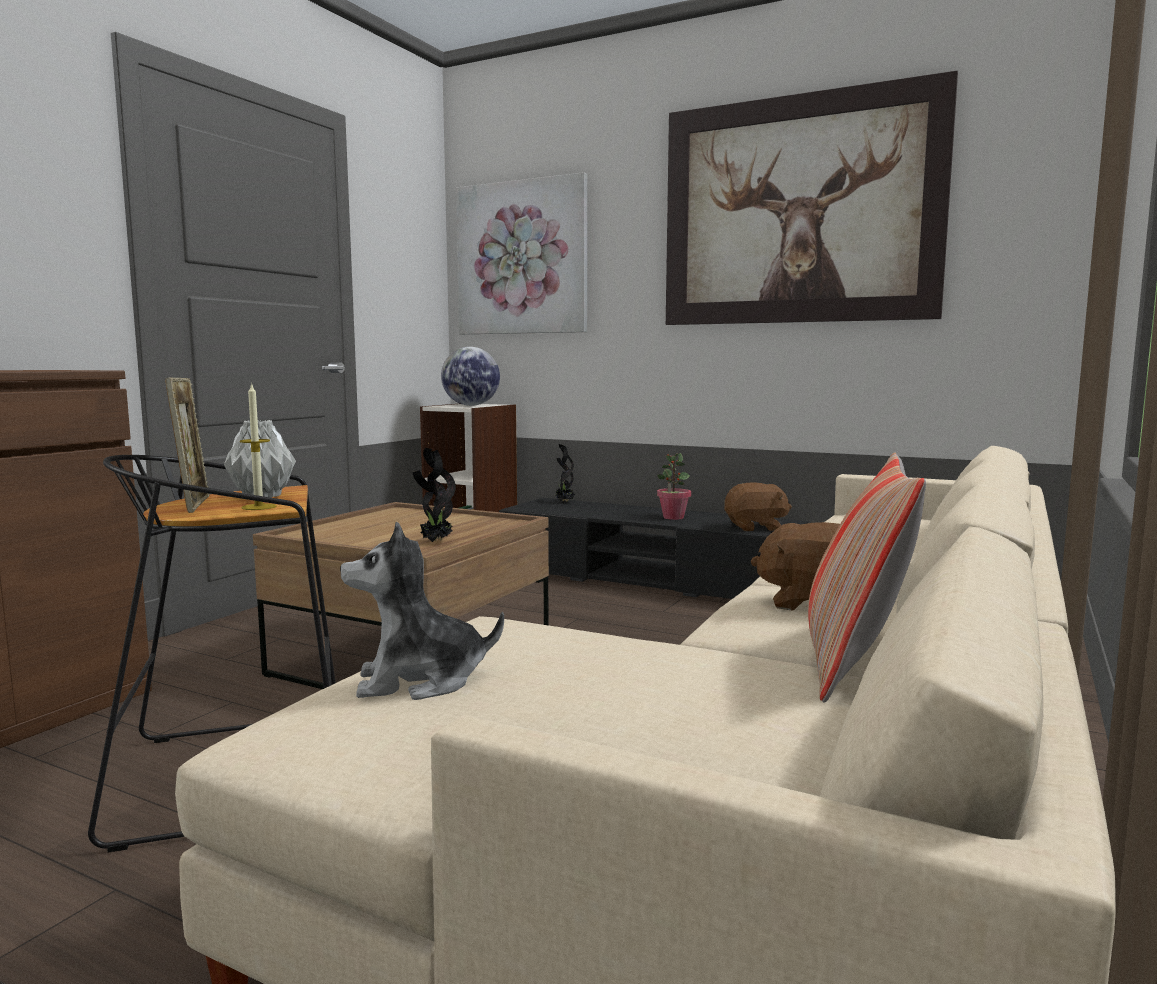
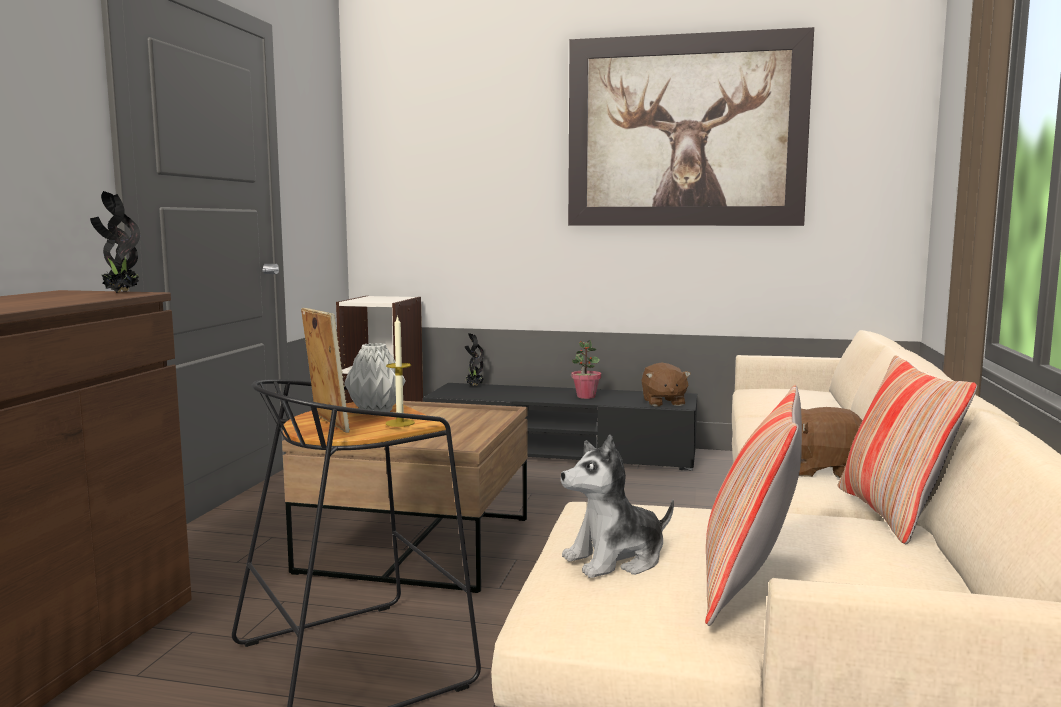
camera: 15 degrees left, 0 degrees up
(435, 542) = (459, 437): potted plant -> potted plant (120, 293)
(471, 405) = (383, 299): globe -> none
(522, 258) = (424, 160): picture -> none
(535, 727) = (749, 584): none -> pillow
(756, 527) = (663, 402): brown plush toy -> brown plush toy turned 105 degrees clockwise

